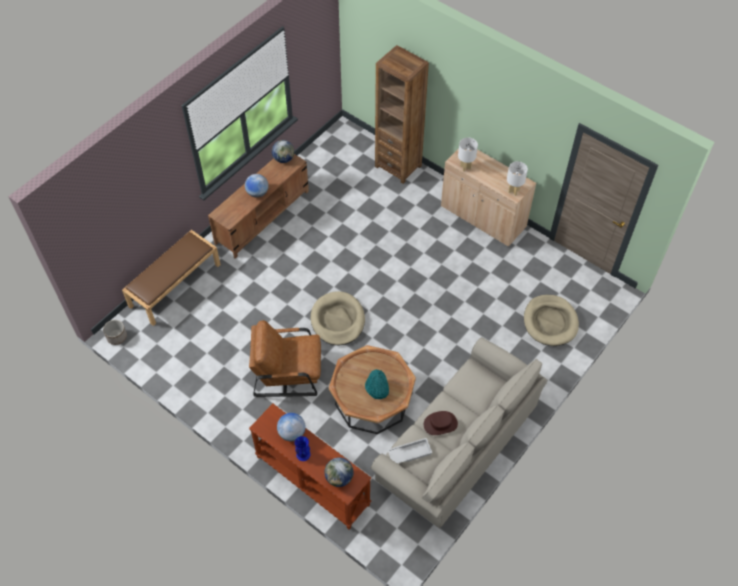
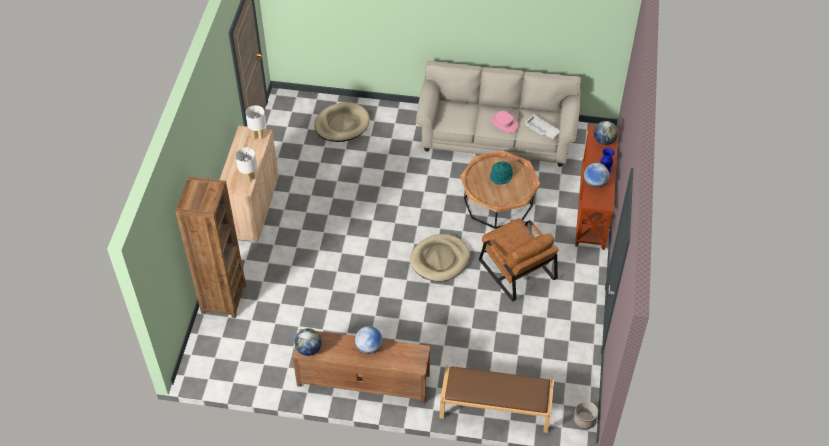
camera: 120 degrees left, 5 degrees down
(440, 424) = (504, 123): brown hat -> pink hat

